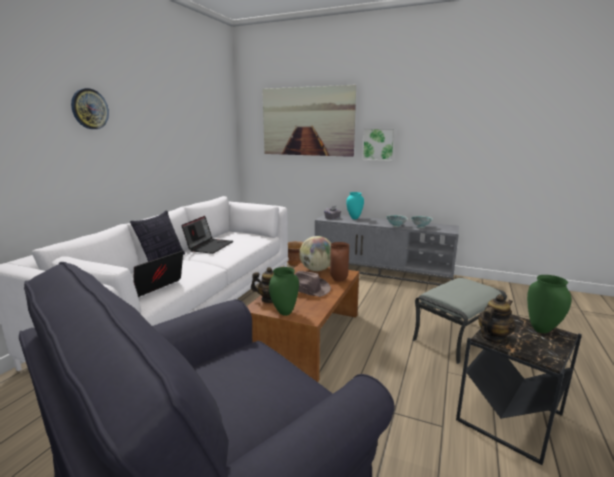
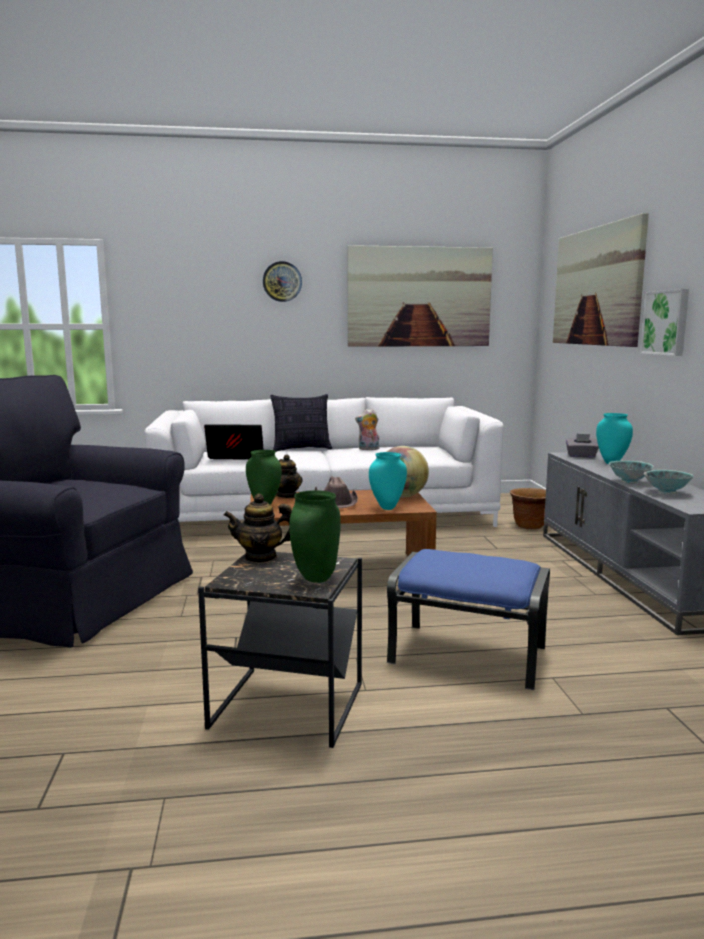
camera: 60 degrees right, 5 degrees down
(185, 124) = (419, 297): none -> picture
(209, 246) = (368, 449): laptop -> plush toy
(339, 280) = (387, 508): brown vase -> turquoise vase
(455, 337) = (469, 655): grey ottoman -> blue ottoman
(493, 337) = (261, 557): teapot -> teapot turned 150 degrees clockwise

